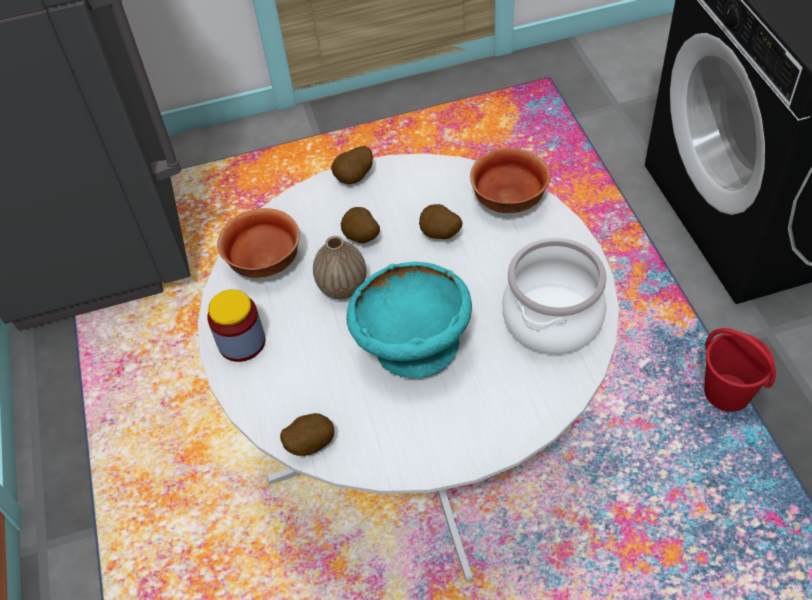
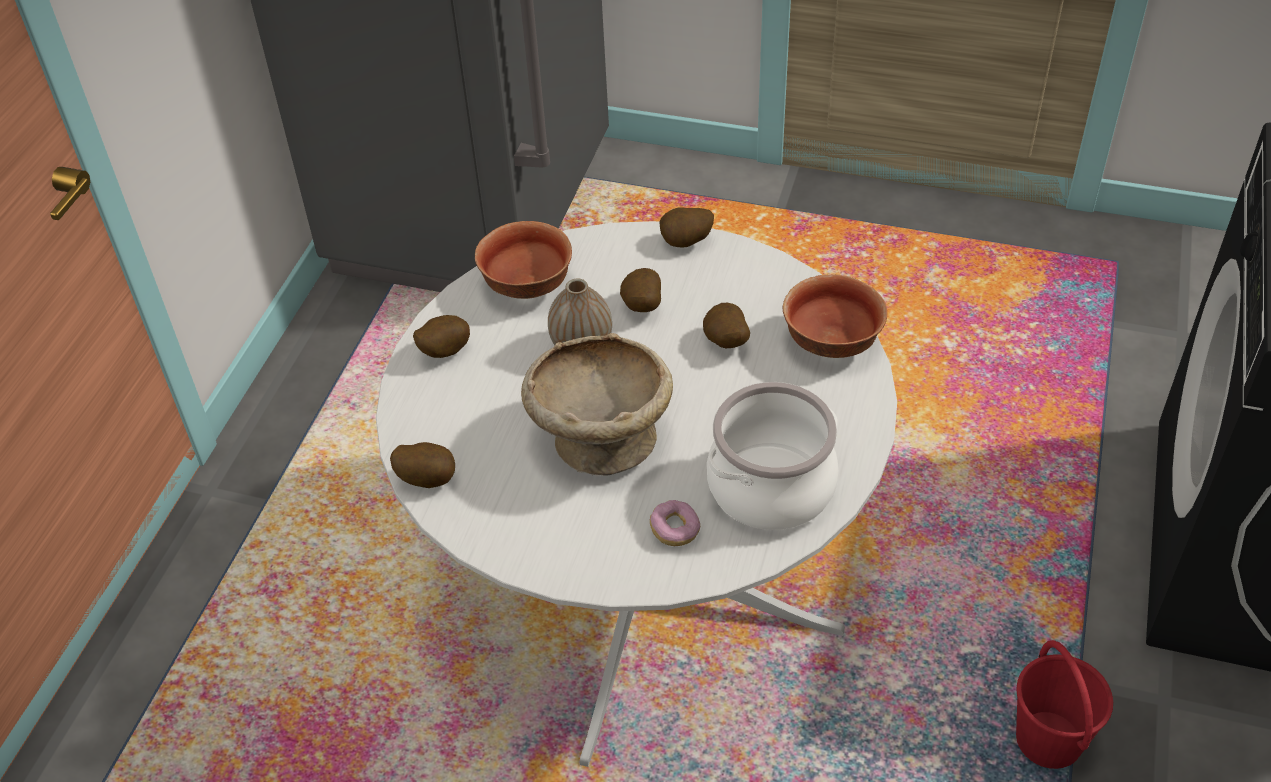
camera: 30 degrees right, 5 degrees down
(242, 342) = (443, 351): jar -> potato
(411, 348) = (600, 440): turquoise bowl -> beige bowl
(515, 384) = (675, 530): none -> donut

